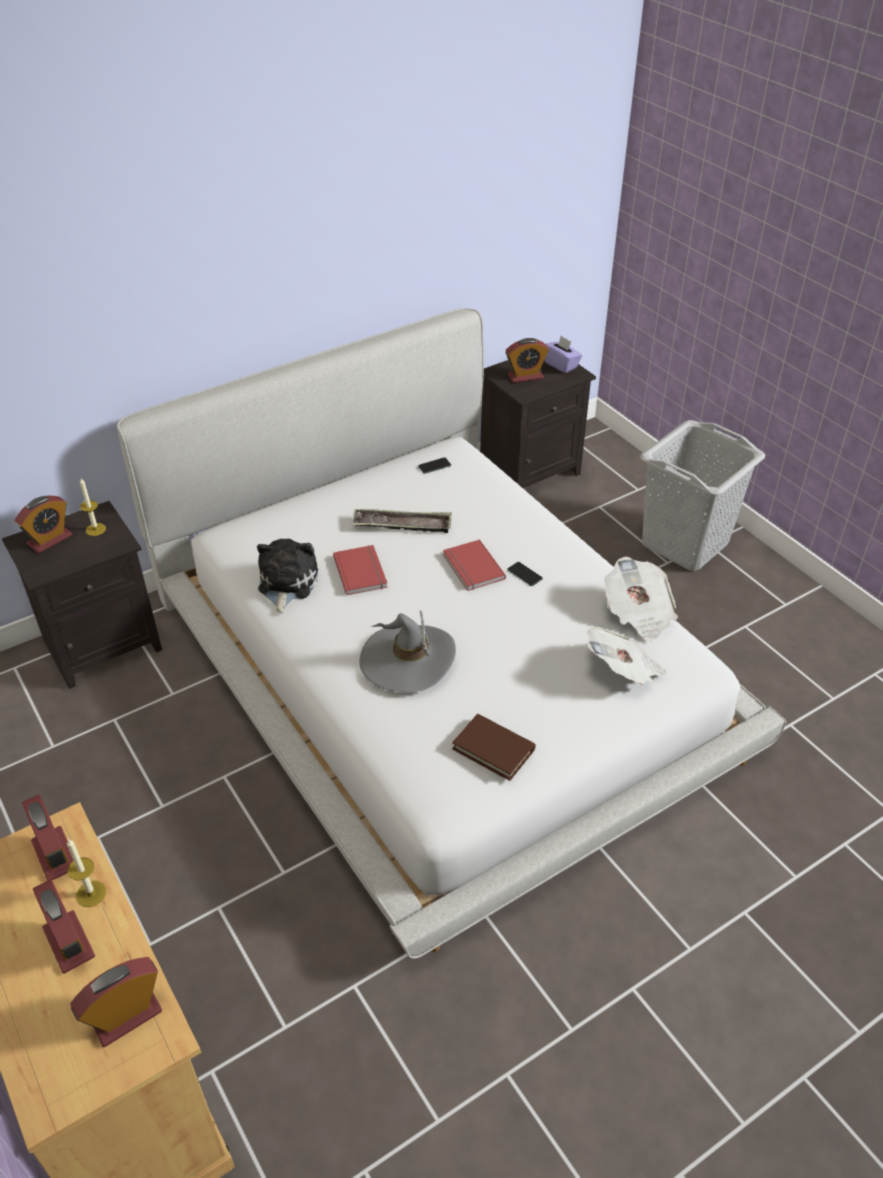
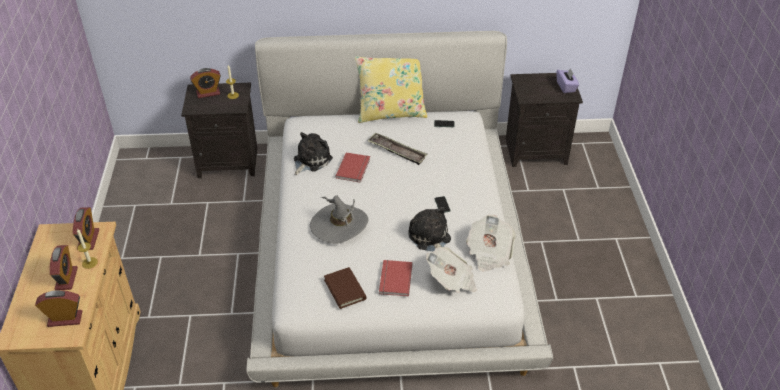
camera: 30 degrees right, 0 degrees up
(347, 476) = (391, 113): none -> yellow pillow
(472, 568) = (415, 189): red book -> red book (394, 279)
(525, 376) = (536, 87): alarm clock -> none
(548, 626) = (430, 238): none -> plush toy
(685, 543) = (601, 233): grey laundry basket -> none

